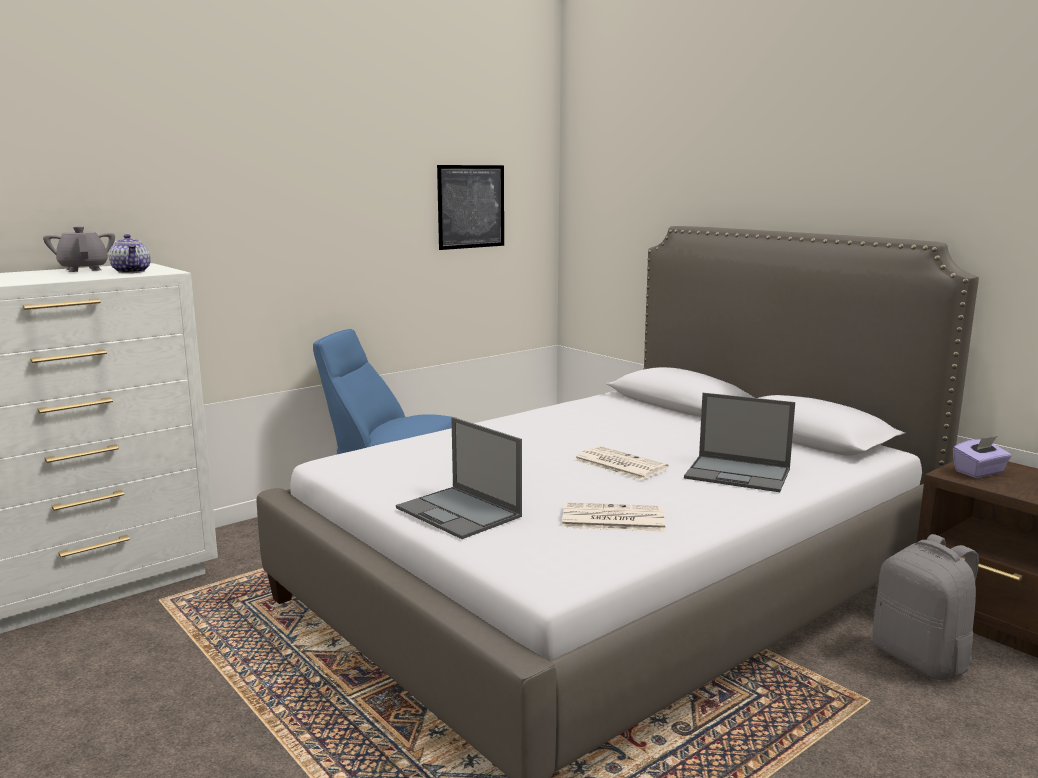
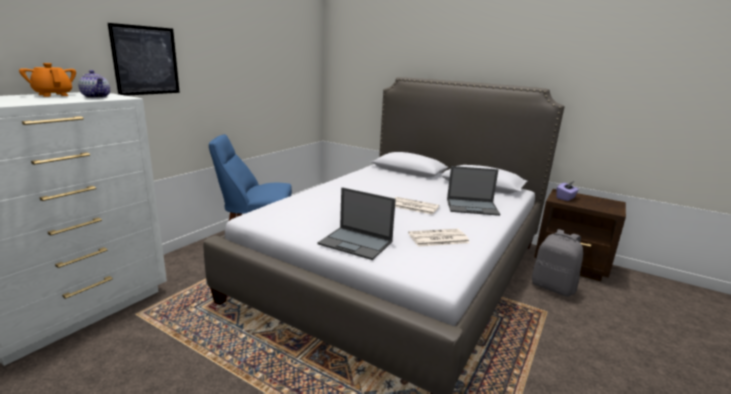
camera: 20 degrees left, 5 degrees up
(84, 269) = (53, 95): grey teapot -> orange teapot
(471, 206) = (283, 62): picture -> picture (146, 60)

